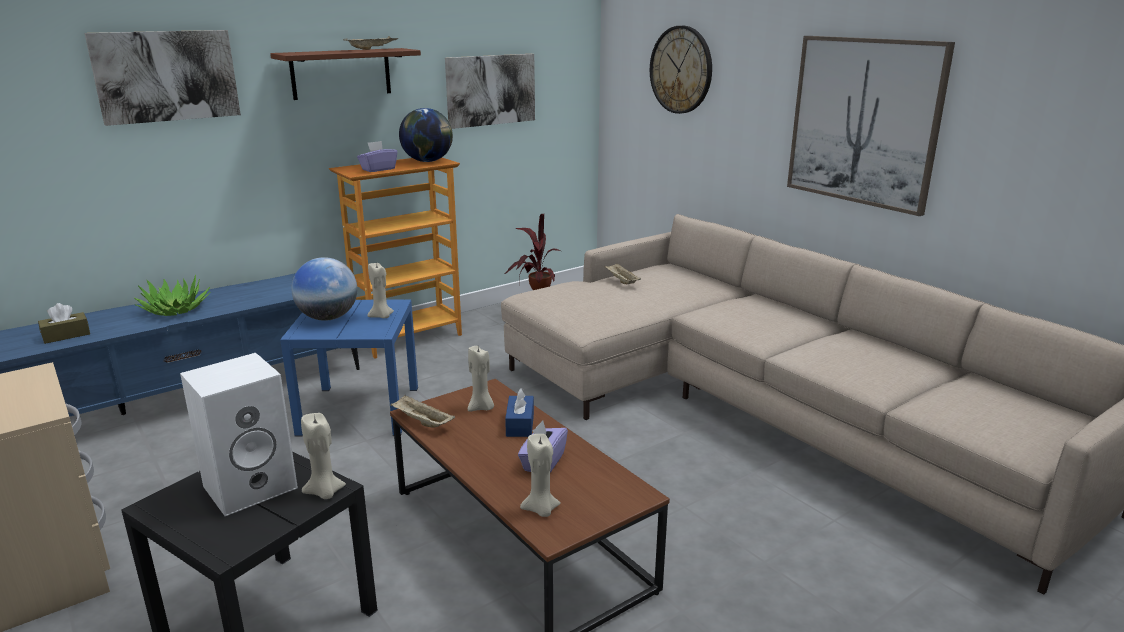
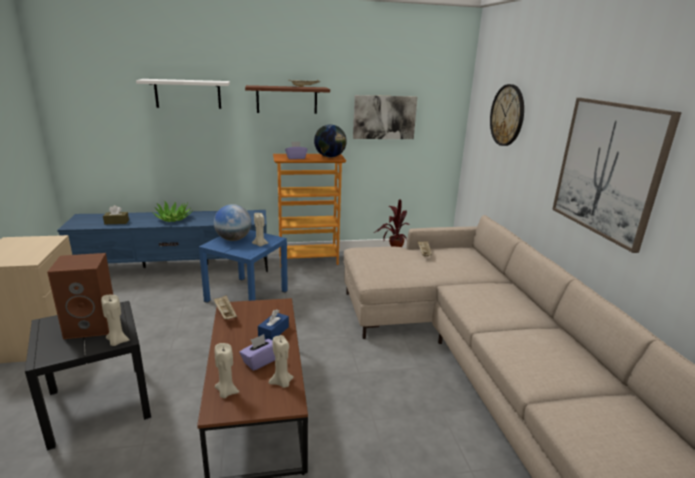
camera: 25 degrees right, 0 degrees up
(166, 76) = (188, 94): picture -> white shelf
(252, 485) = (93, 326): white speaker -> brown speaker
(481, 408) = (264, 314): beige candle -> beige candle (282, 383)

